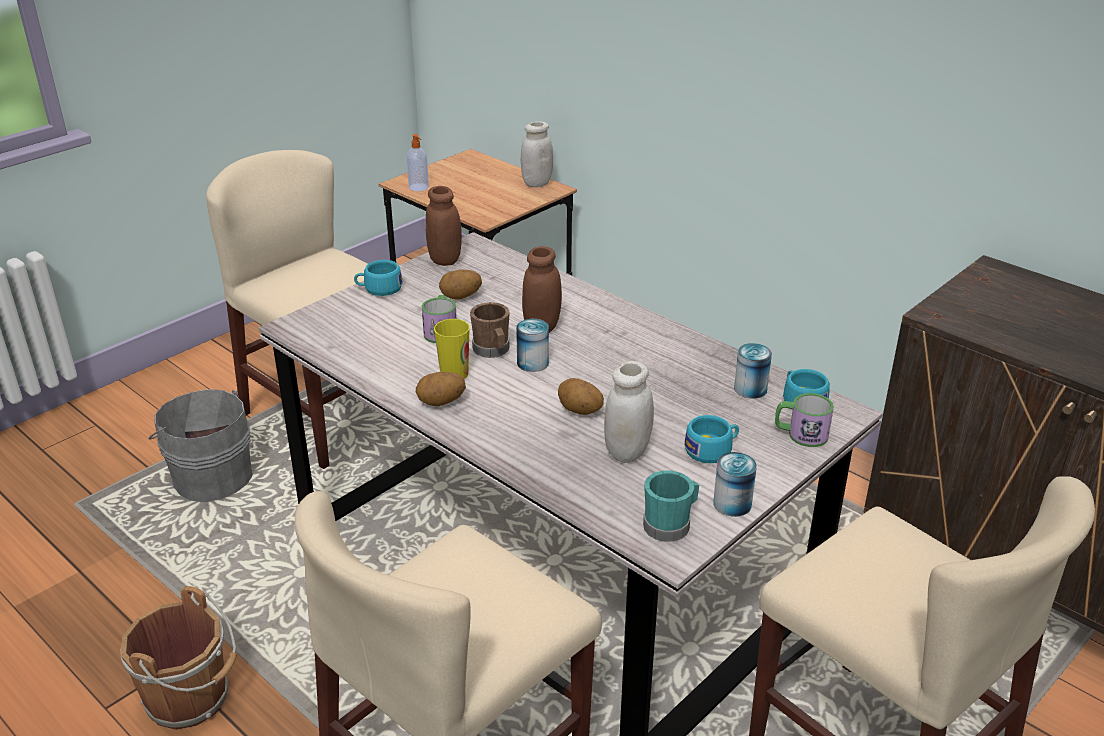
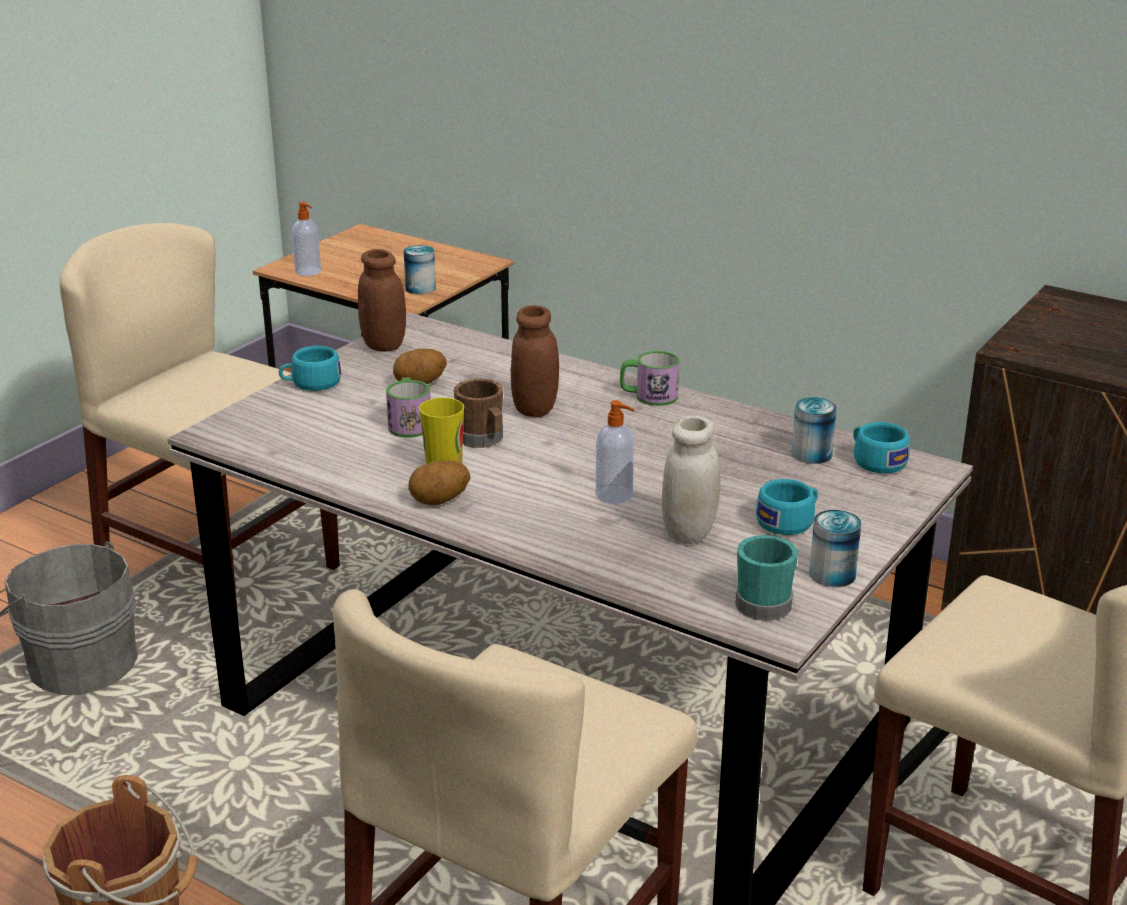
camera: 10 degrees left, 5 degrees down
(532, 363) = (538, 449): can -> can (420, 288)
(536, 183) = (460, 257): white jar -> none
(579, 411) = (615, 495): potato -> soap dispenser
(800, 434) = (886, 496): mug -> mug (648, 396)

